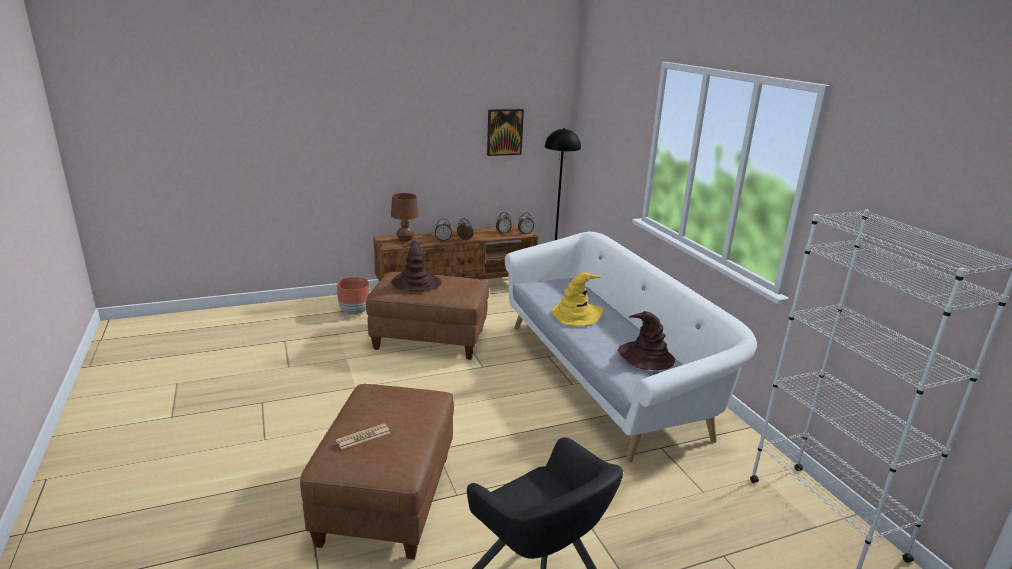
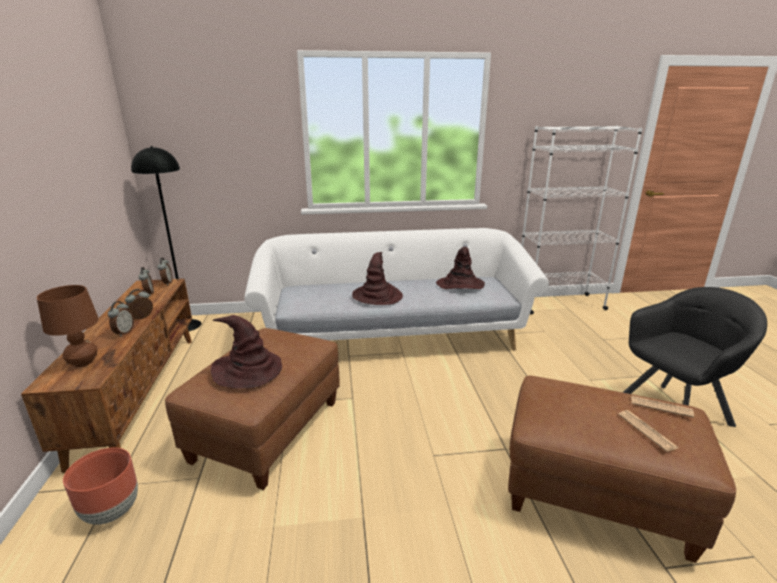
camera: 75 degrees left, 0 degrees up
(401, 453) = (661, 407): none -> newspaper
(504, 132) = (89, 164): picture -> none
(576, 315) = (377, 296): yellow hat -> brown hat

